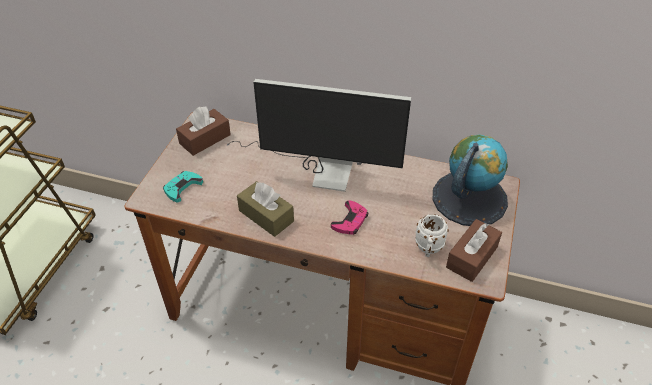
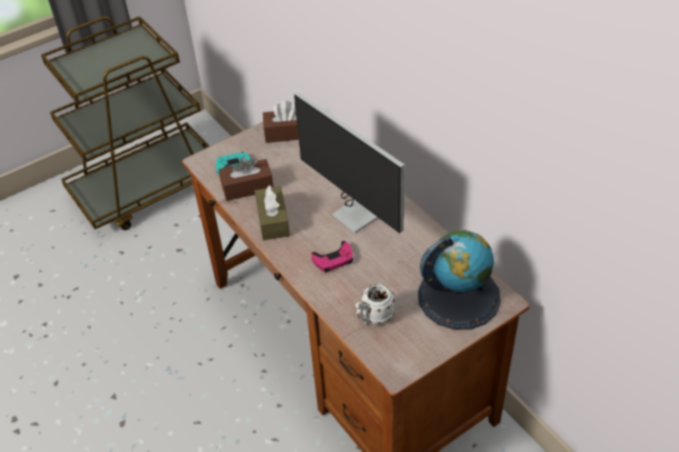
camera: 40 degrees right, 0 degrees up
(472, 257) = (403, 346): brown tissue box -> brown tissue box (247, 187)

